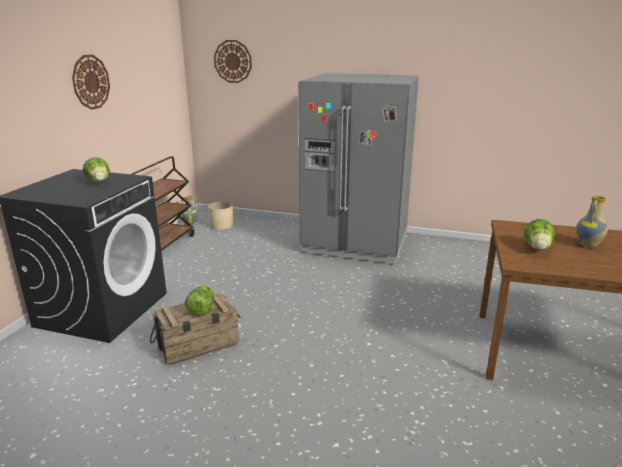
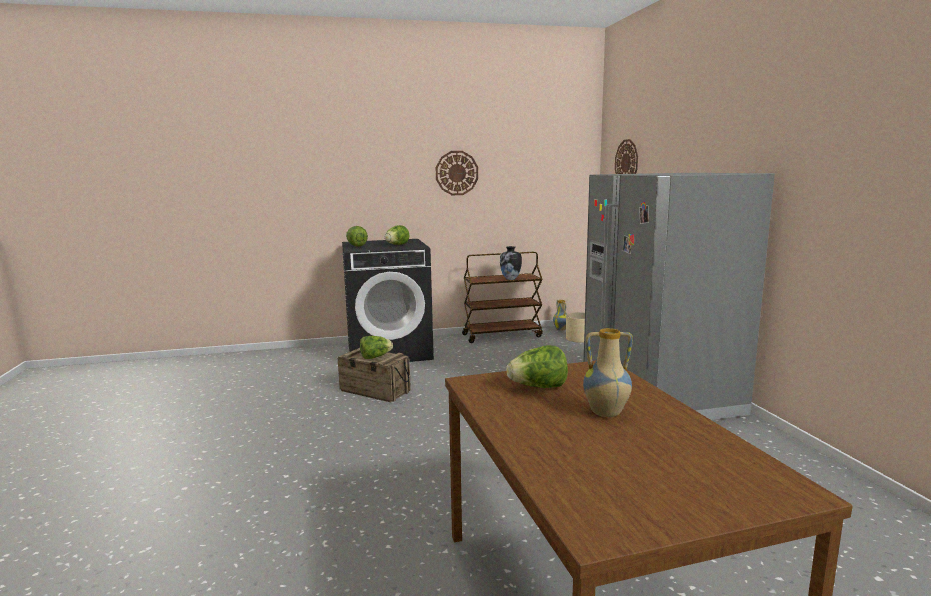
camera: 60 degrees right, 10 degrees down
(56, 196) = (356, 246): none -> lettuce
(167, 188) = (510, 279): none -> vase

